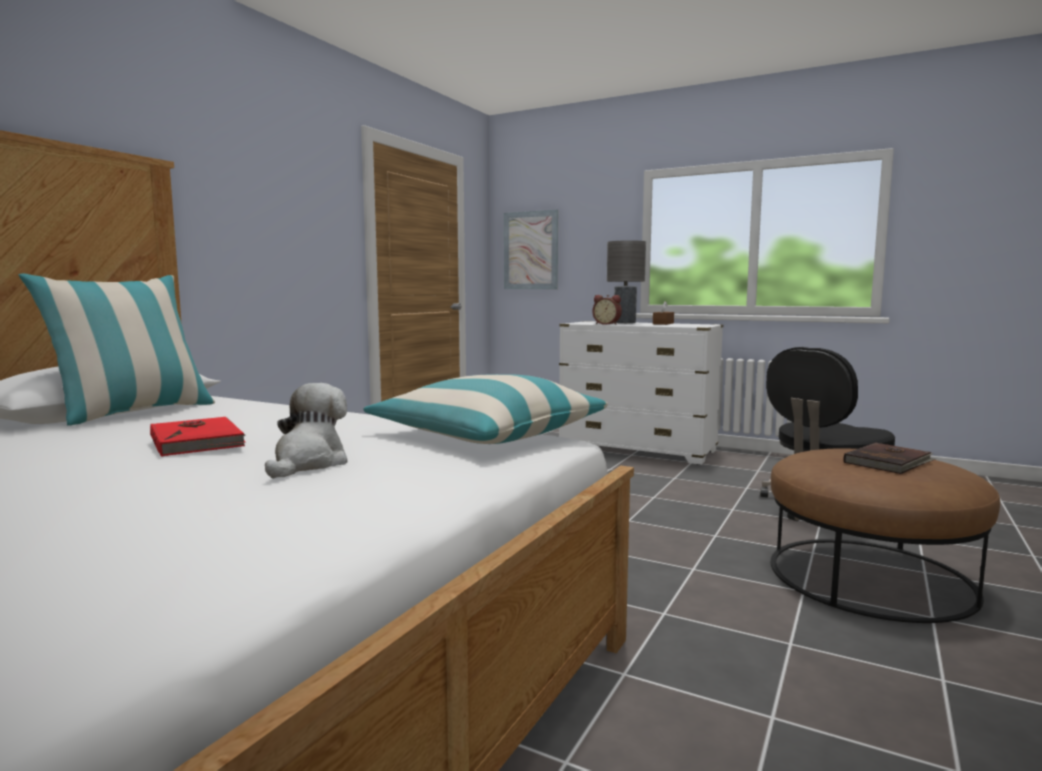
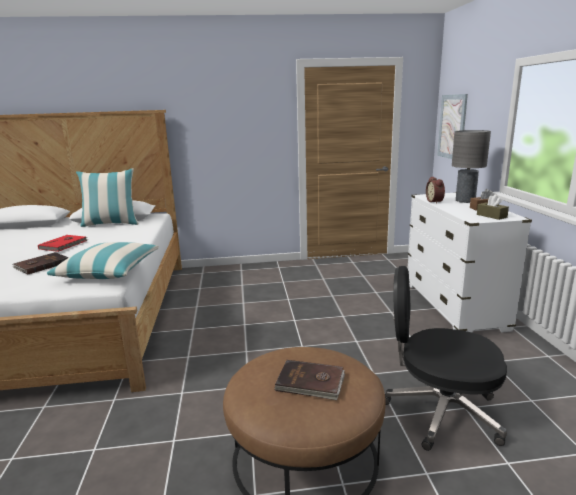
camera: 55 degrees right, 10 degrees up
(309, 463) = (41, 265): plush toy -> brown book
(693, 325) = (491, 216): none -> brown tissue box

